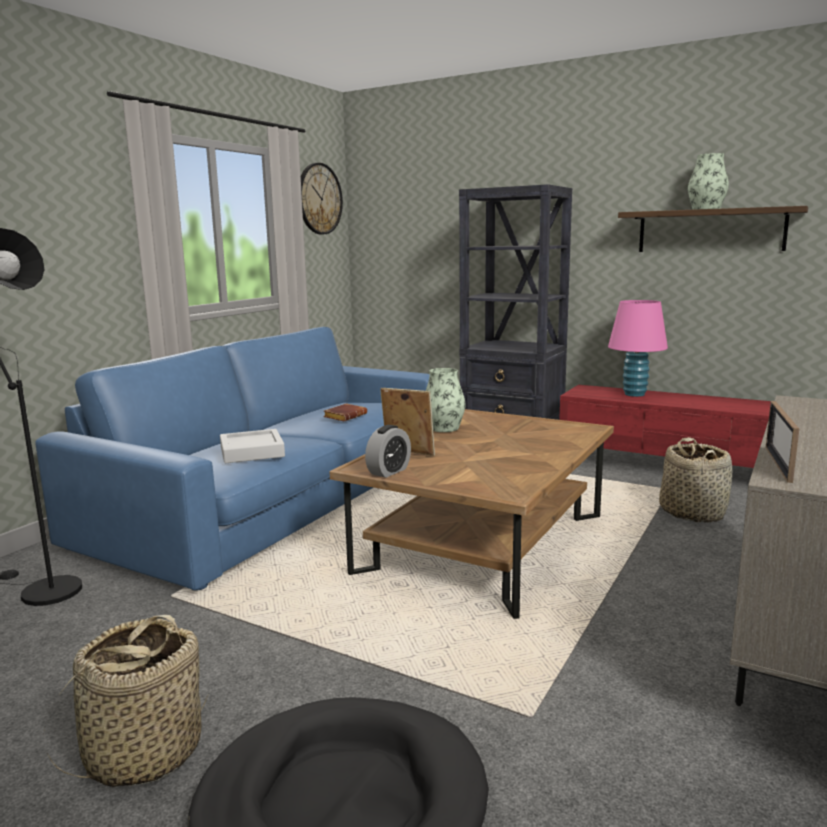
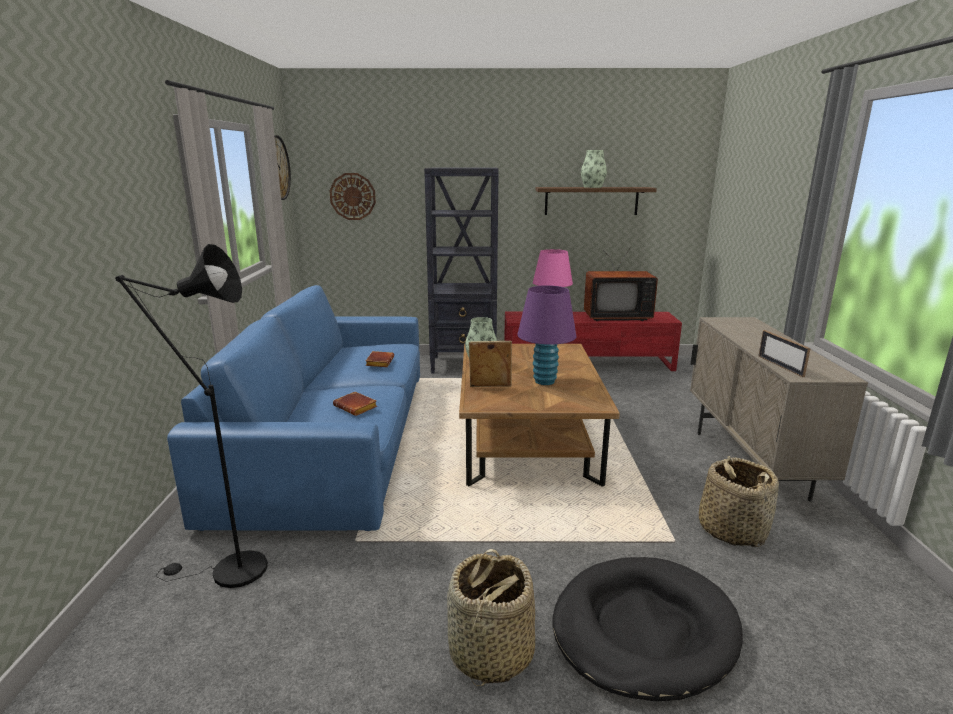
camera: 30 degrees left, 5 degrees up
(252, 452) = (357, 407): grey tray -> brown book
(389, 471) = (501, 404): alarm clock -> none
(406, 232) = (352, 196): none -> wall clock
(487, 457) = (544, 381): none -> purple table lamp
(692, 512) = (618, 391): basket -> basket (731, 529)
(732, 405) = (615, 317): none -> television

